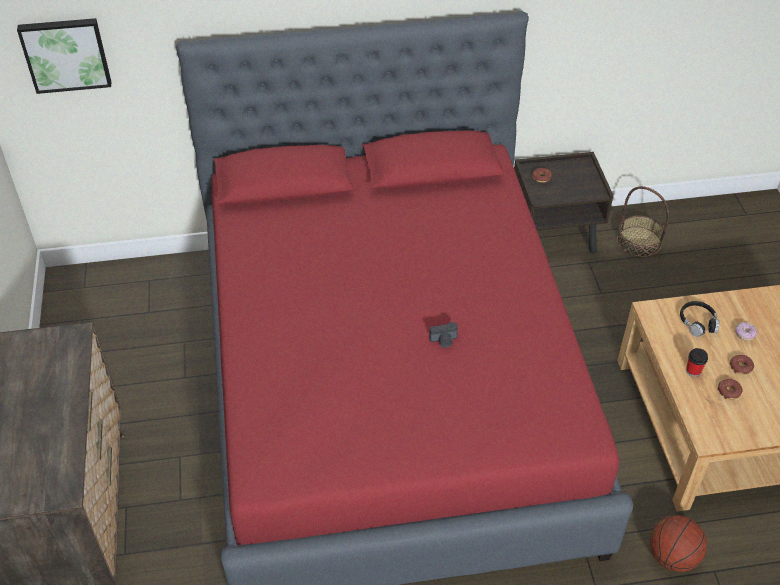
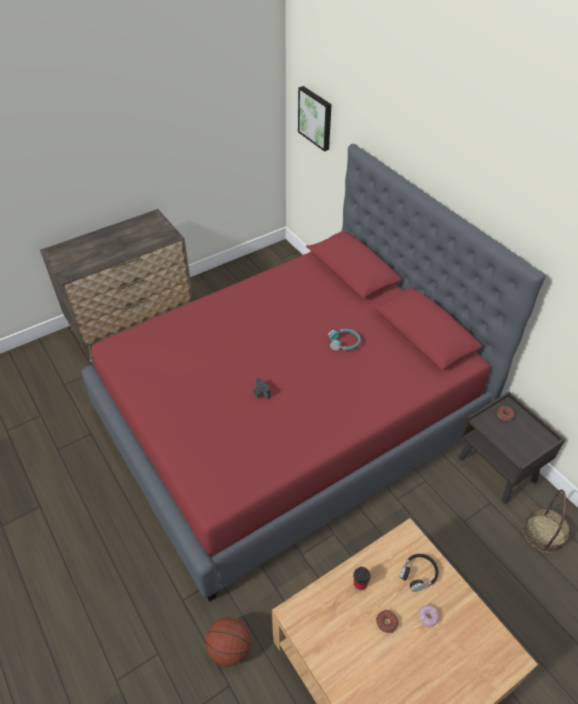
camera: 65 degrees right, 0 degrees up
(406, 238) = (344, 343): none -> turquoise headphones
(729, 391) = (353, 618): donut -> none

